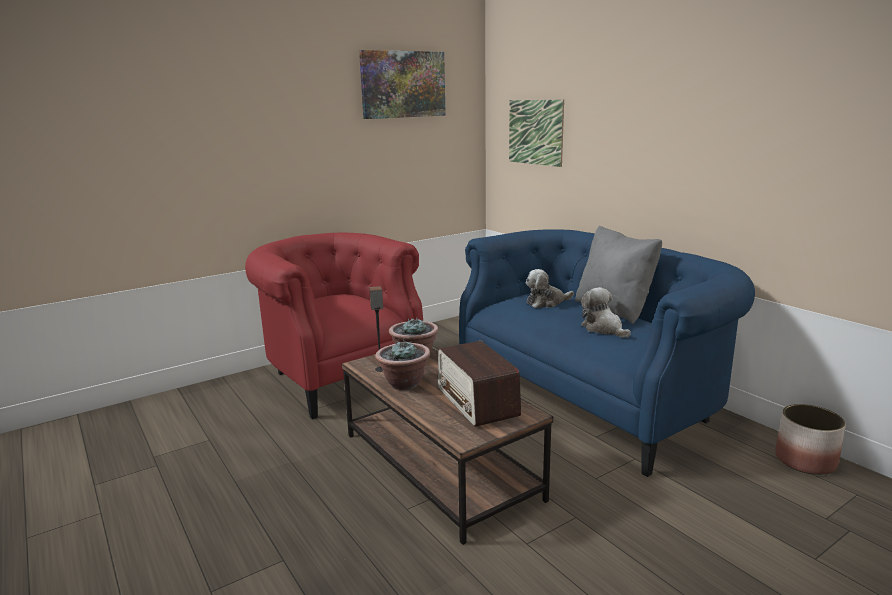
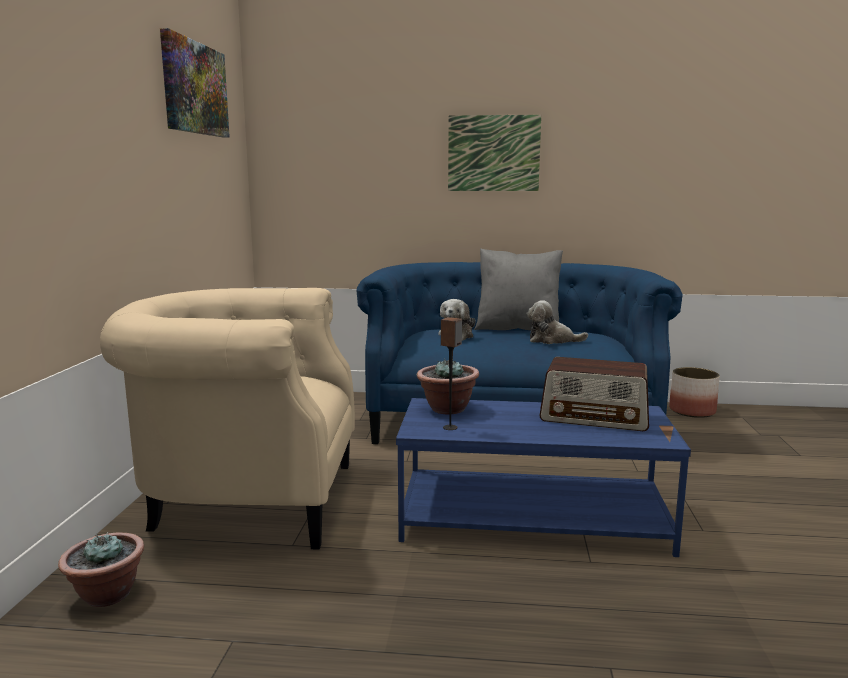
camera: 50 degrees left, 5 degrees down
(338, 377) = (246, 500): red armchair -> beige armchair
(404, 383) = (505, 428): potted plant -> potted plant (106, 595)
(440, 465) = (533, 518): brown coffee table -> blue coffee table
(535, 132) = (340, 161): picture -> picture (493, 153)

